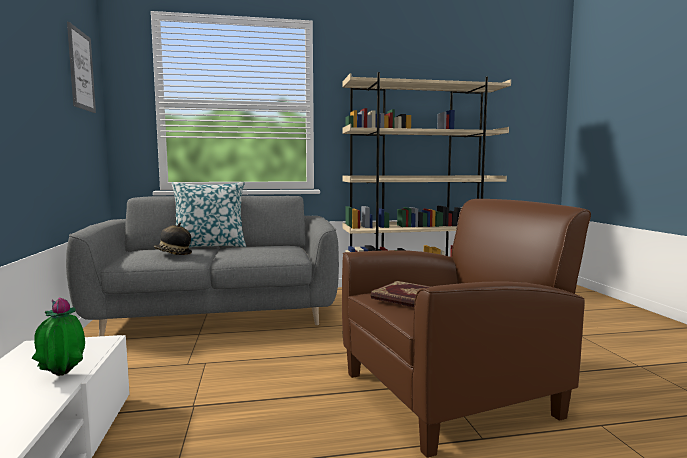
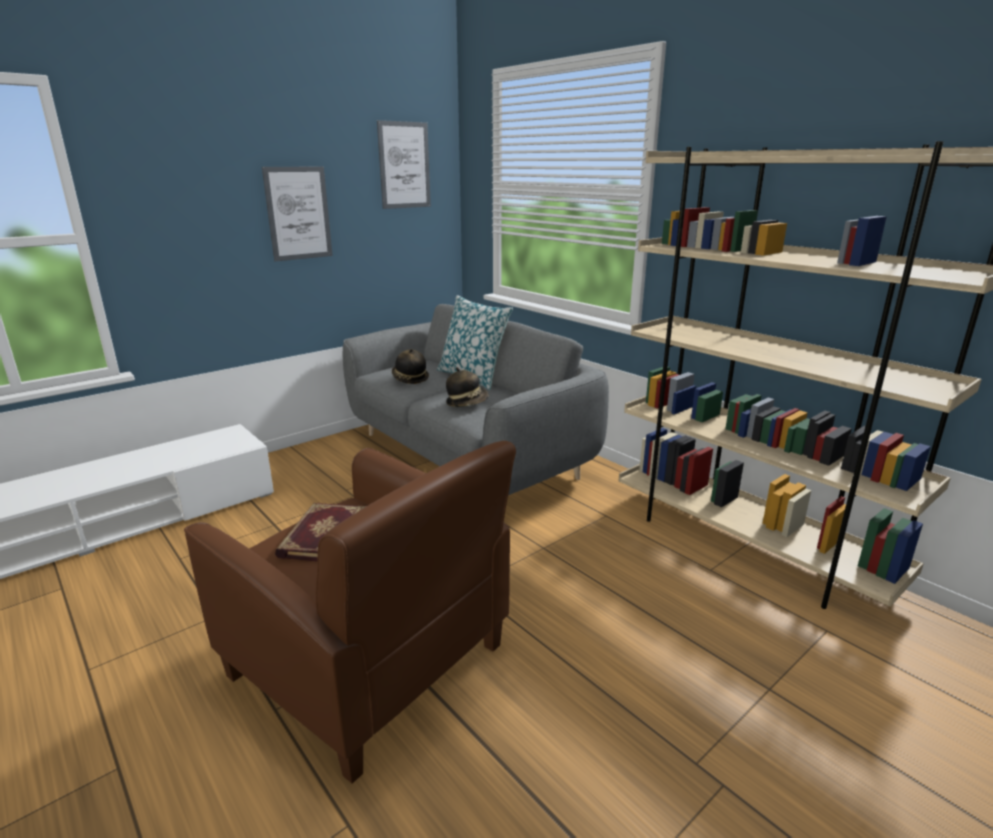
camera: 60 degrees right, 15 degrees up
(28, 91) = (298, 213): none -> picture
(62, 377) = (180, 461): potted plant -> none
(261, 250) = (467, 403): none -> hat

